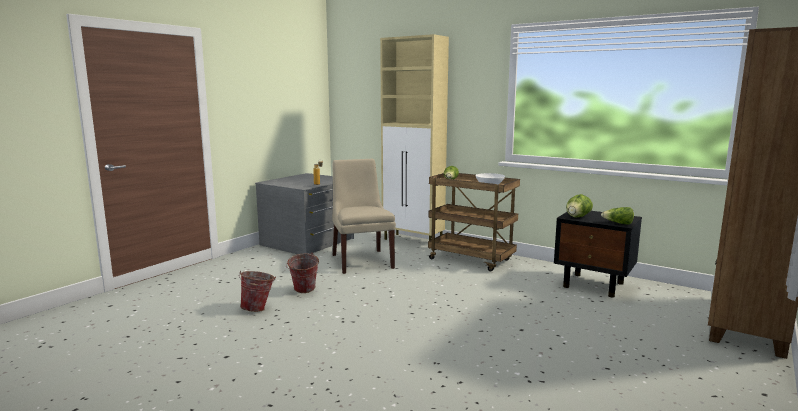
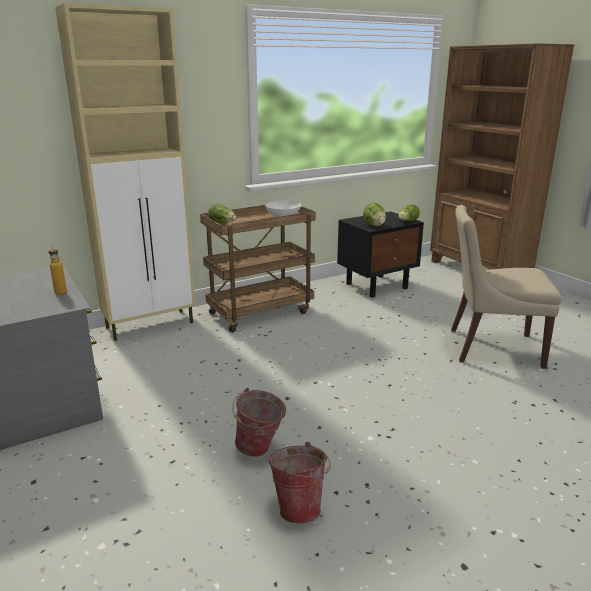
camera: 65 degrees left, 10 degrees up
(361, 260) = (183, 377): beige chair -> beige chair (491, 347)

